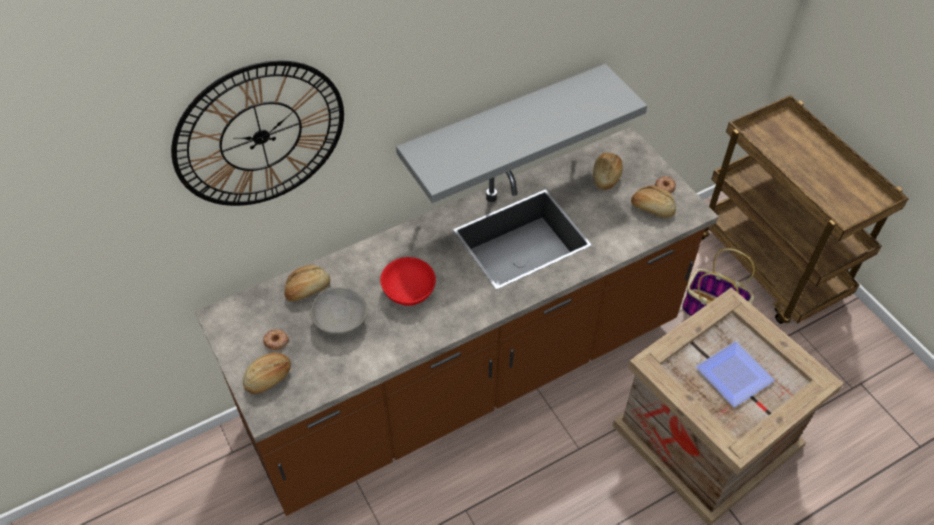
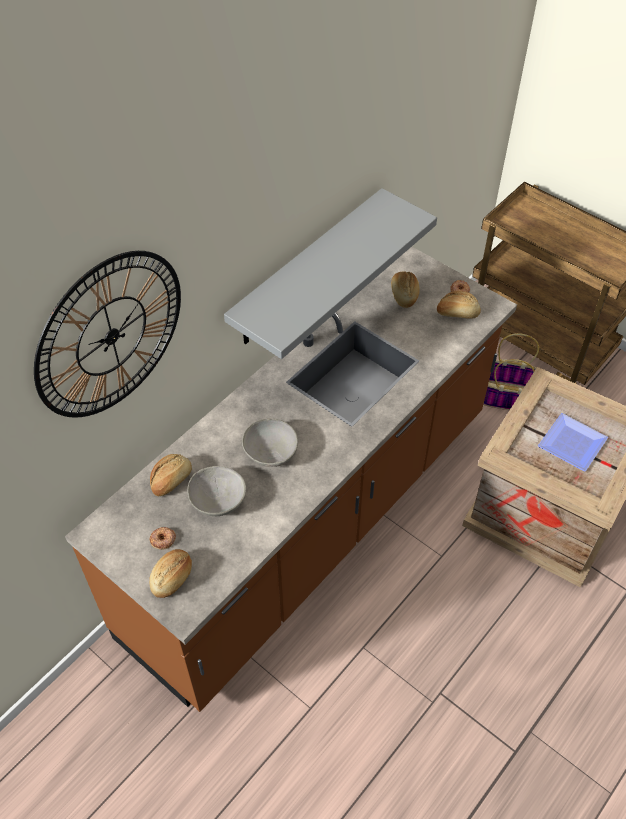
camera: 20 degrees left, 0 degrees up
(409, 291) = (271, 452): red bowl -> grey bowl

